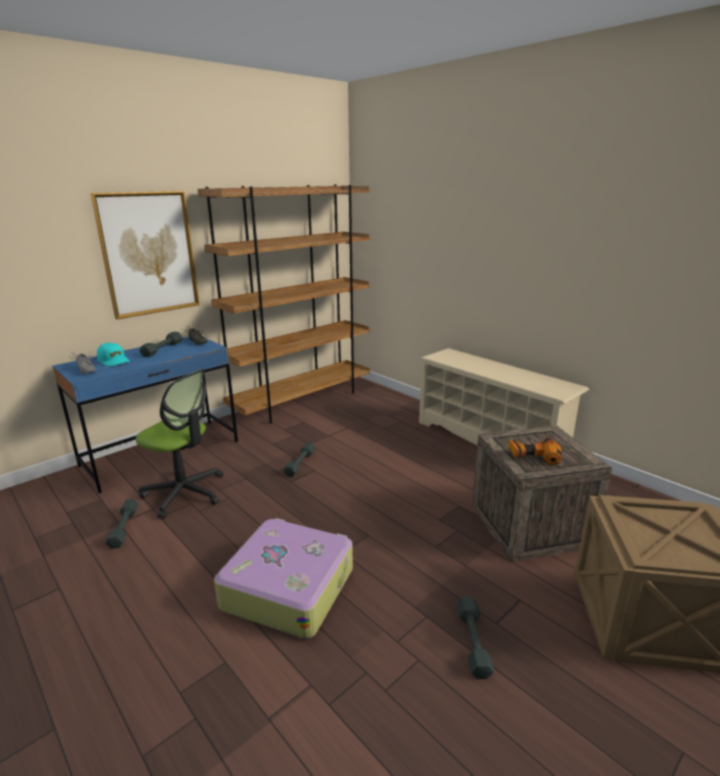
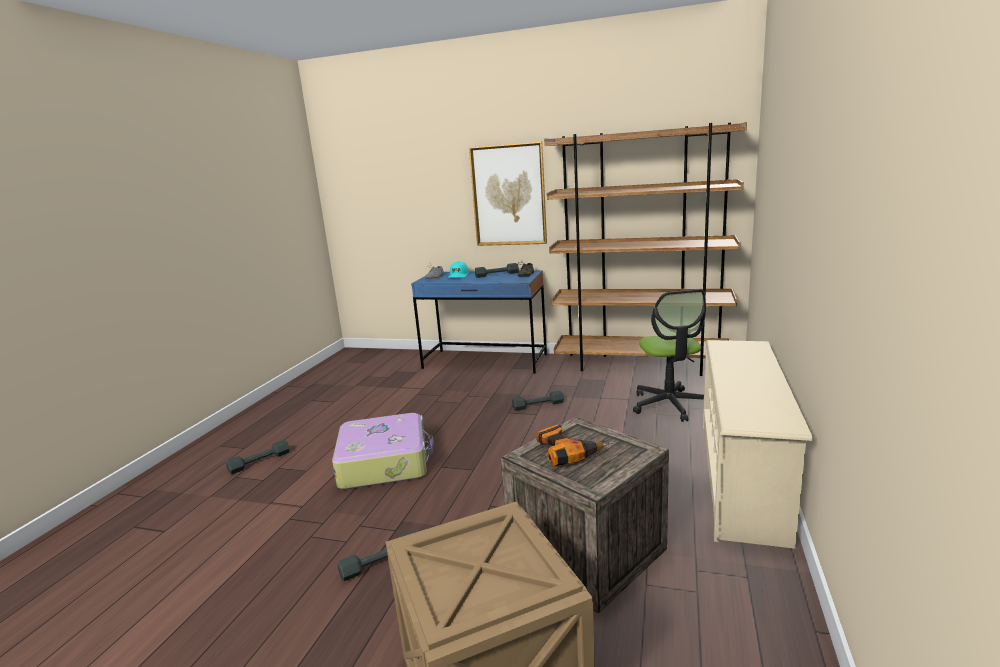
camera: 60 degrees right, 5 degrees down
(123, 528) = (396, 390): grey dumbbell -> grey dumbbell (259, 462)
(185, 493) = (449, 388): office chair -> office chair (670, 405)

